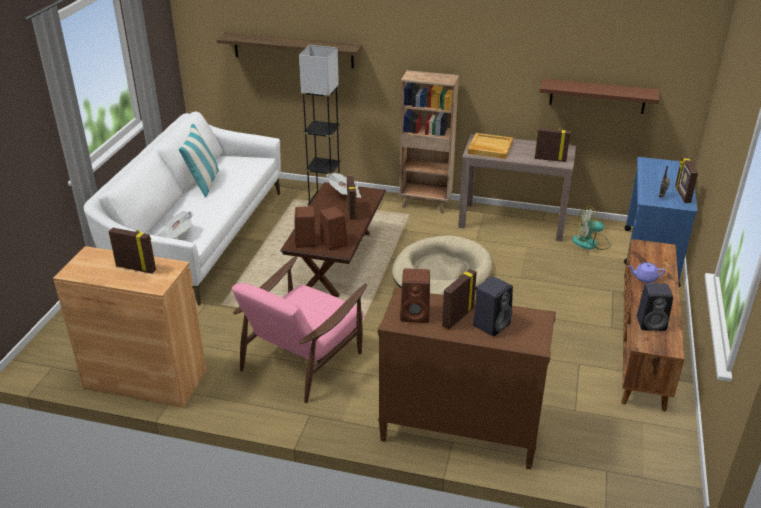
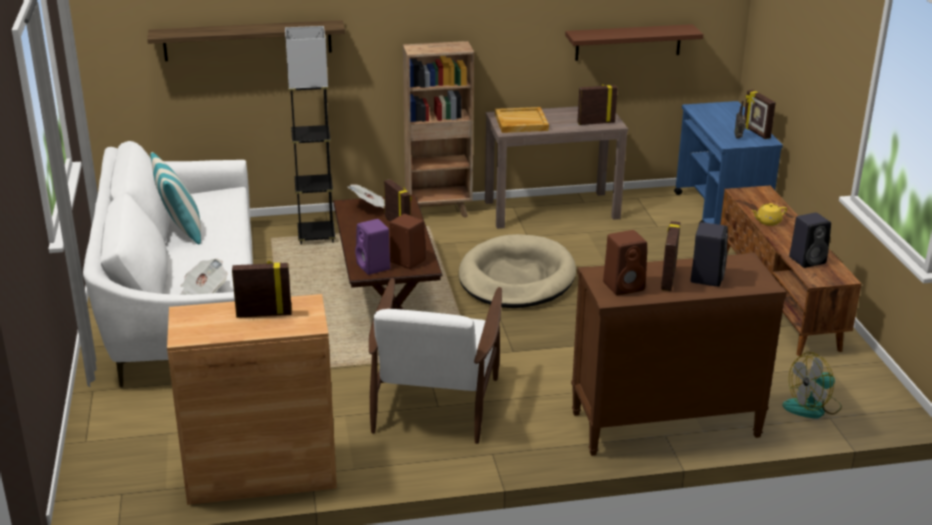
camera: 25 degrees left, 5 degrees down
(303, 358) = (435, 401): pink armchair -> white armchair
(306, 242) = (374, 267): brown speaker -> purple speaker
(590, 243) = (651, 214): fan -> fan (812, 407)
(644, 278) = (767, 222): purple teapot -> yellow teapot

